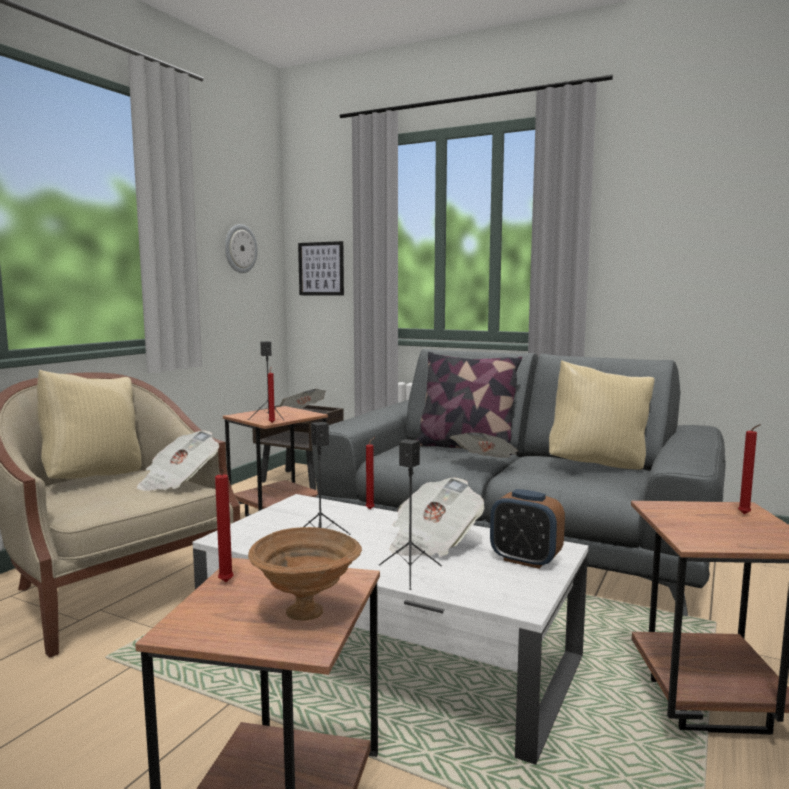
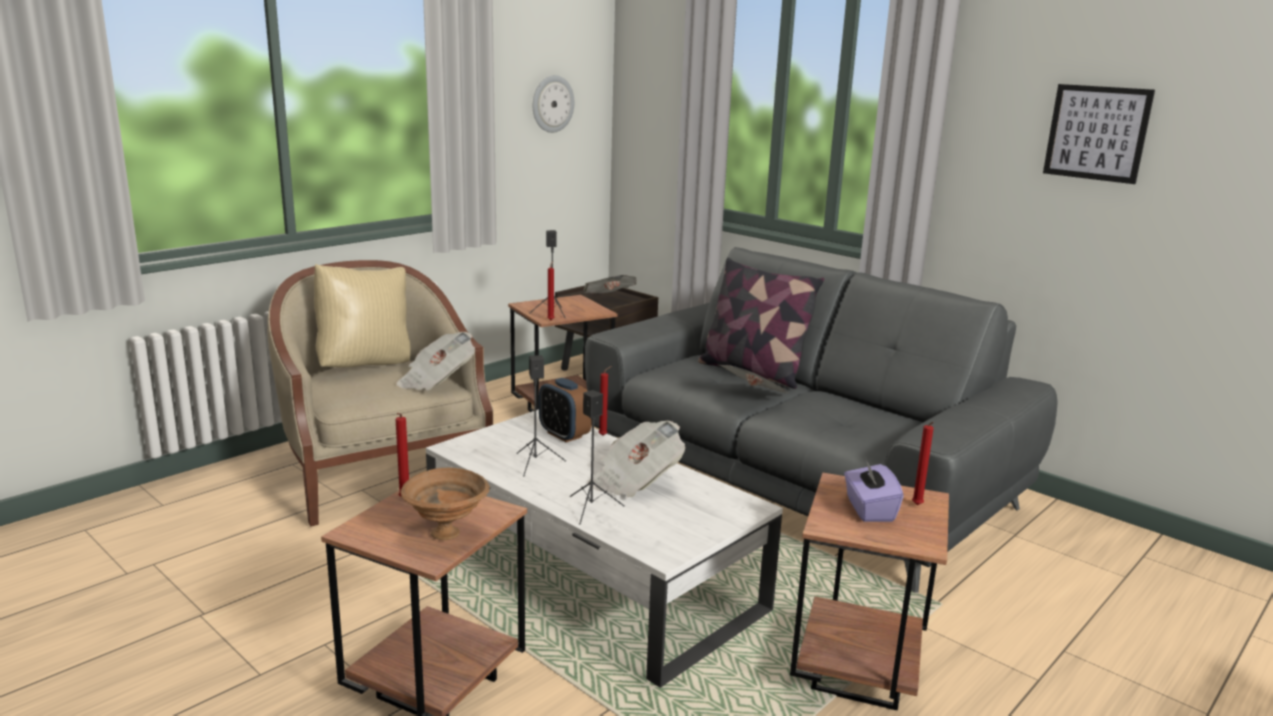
camera: 15 degrees right, 10 degrees up
(321, 269) = (649, 126): picture -> picture (1097, 133)
(525, 560) = (706, 513): alarm clock -> alarm clock (564, 435)
(598, 465) = (880, 415): beige pillow -> none
(711, 523) = (869, 509): none -> purple tissue box

